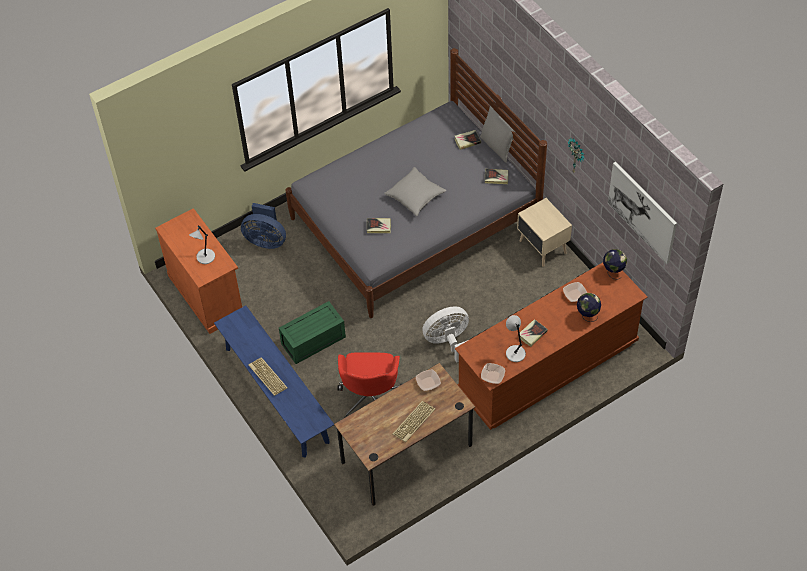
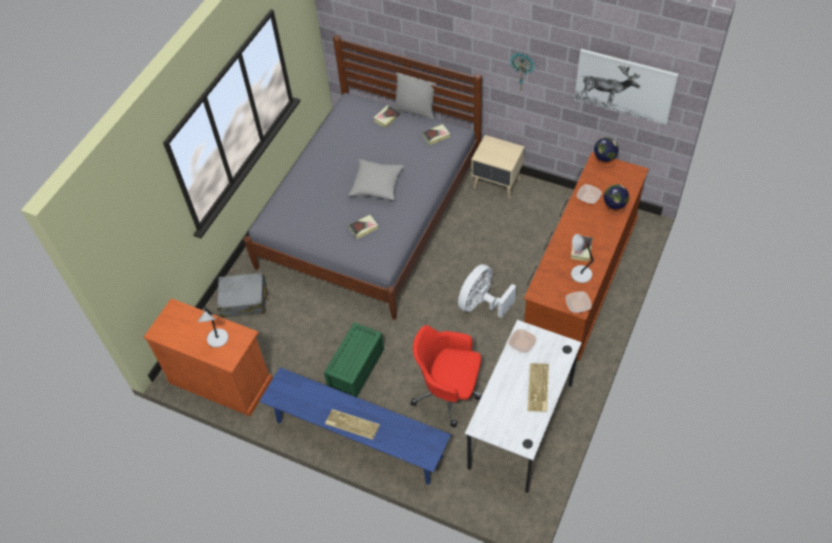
camera: 30 degrees left, 0 degrees up
(266, 240) = (244, 300): blue fan -> grey suitcase
(370, 398) = (449, 392): red office chair -> red office chair turned 135 degrees clockwise
(406, 454) = (521, 425): brown desk -> white desk

